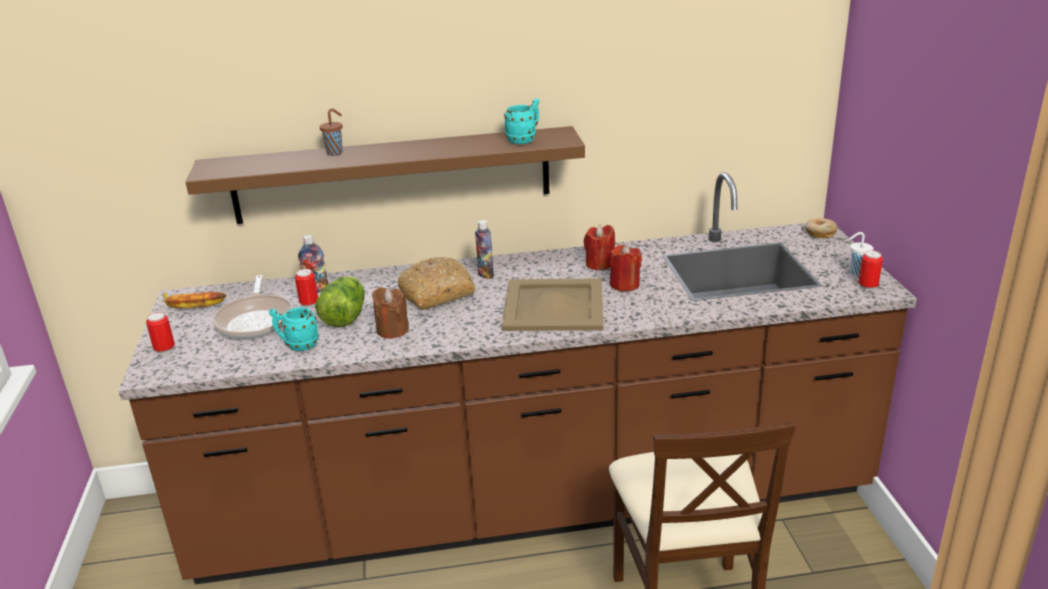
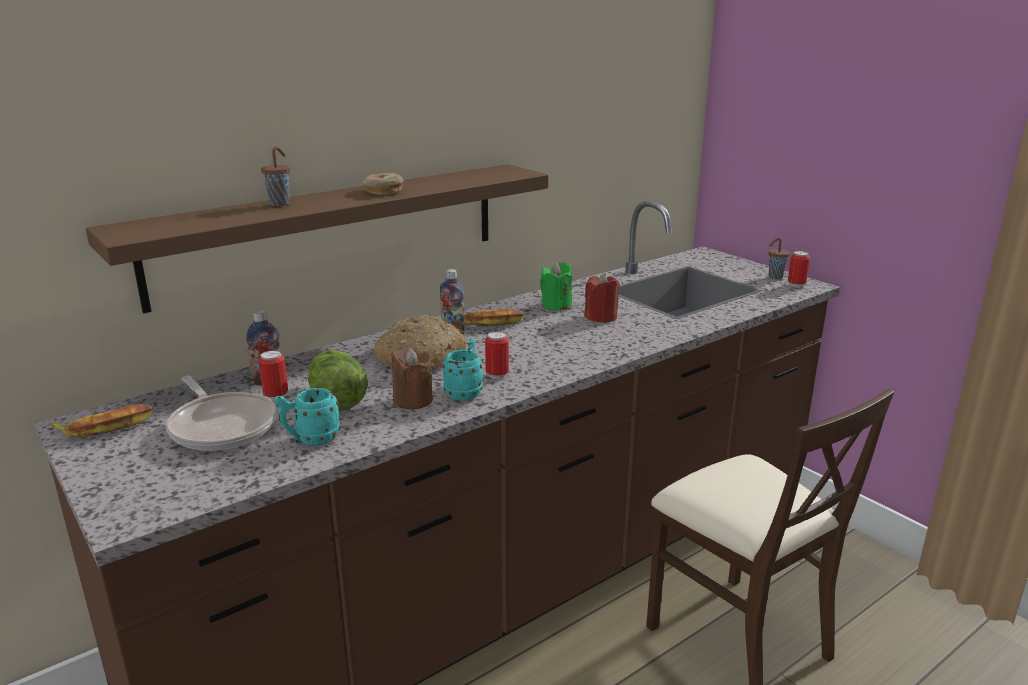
camera: 30 degrees left, 5 degrees down
(164, 349) = (119, 486): can -> can (497, 375)
(525, 139) = (481, 176): turquoise mug -> turquoise mug (465, 392)
(525, 269) = (489, 322): none -> banana
(553, 306) = (557, 346): beige tray -> none
(600, 264) = (556, 305): red candle -> green candle
(819, 233) = (708, 255): donut -> donut (382, 191)
(856, 272) = (774, 277): white cup -> brown cup

